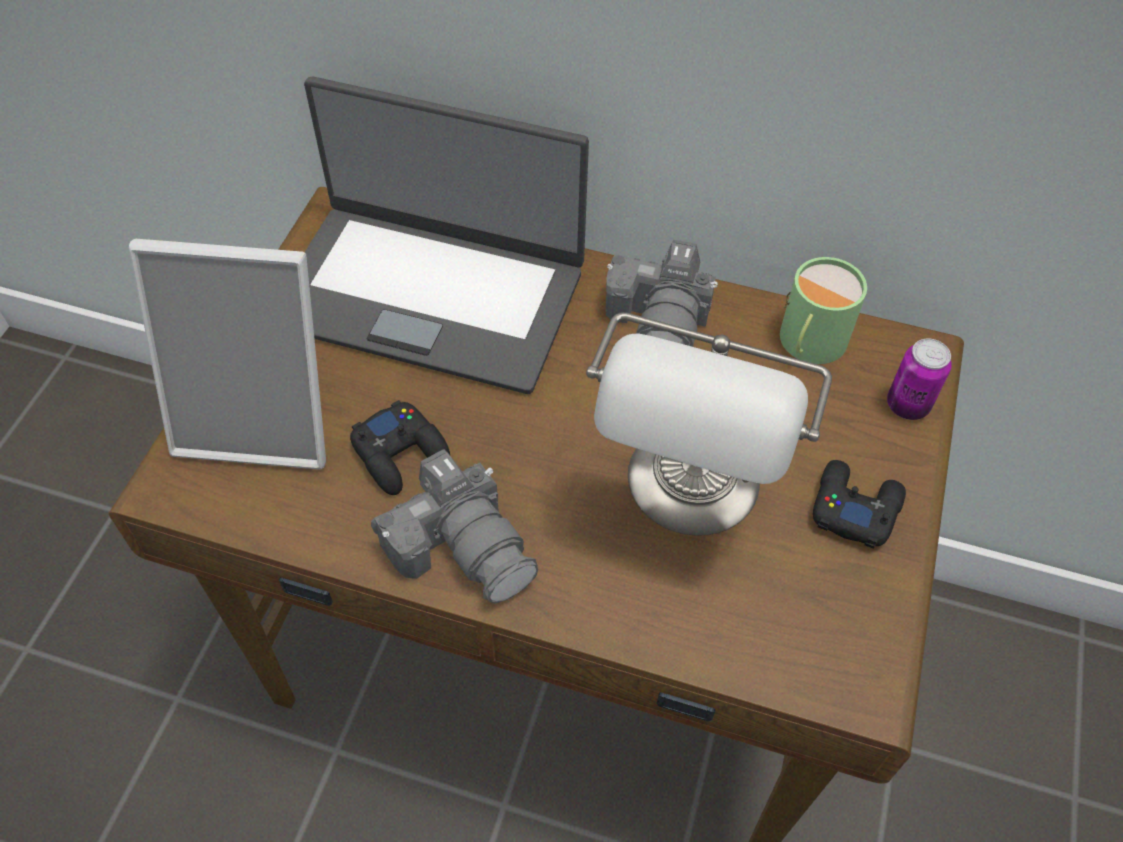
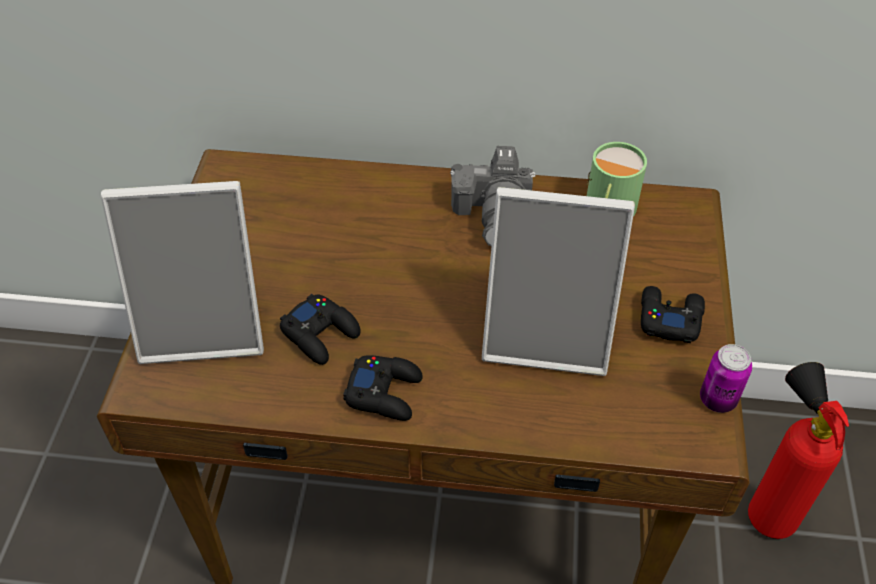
camera: 10 degrees left, 5 degrees down
(430, 294) = (314, 215): laptop -> none
(462, 546) = (385, 392): camera -> black game controller
(689, 502) = (548, 334): white table lamp -> picture frame
(907, 405) = (690, 242): can -> can (717, 399)
(962, 736) = (766, 509): none -> fire extinguisher

